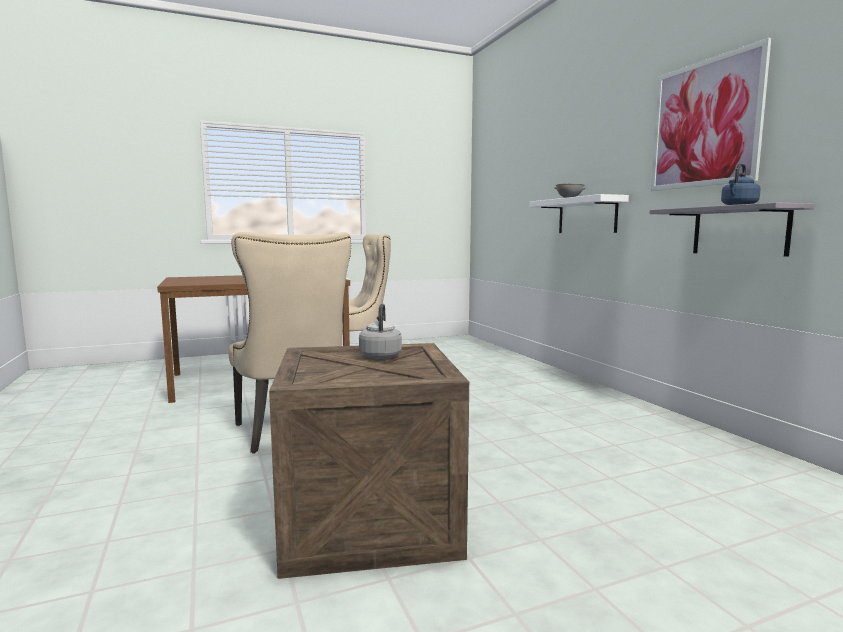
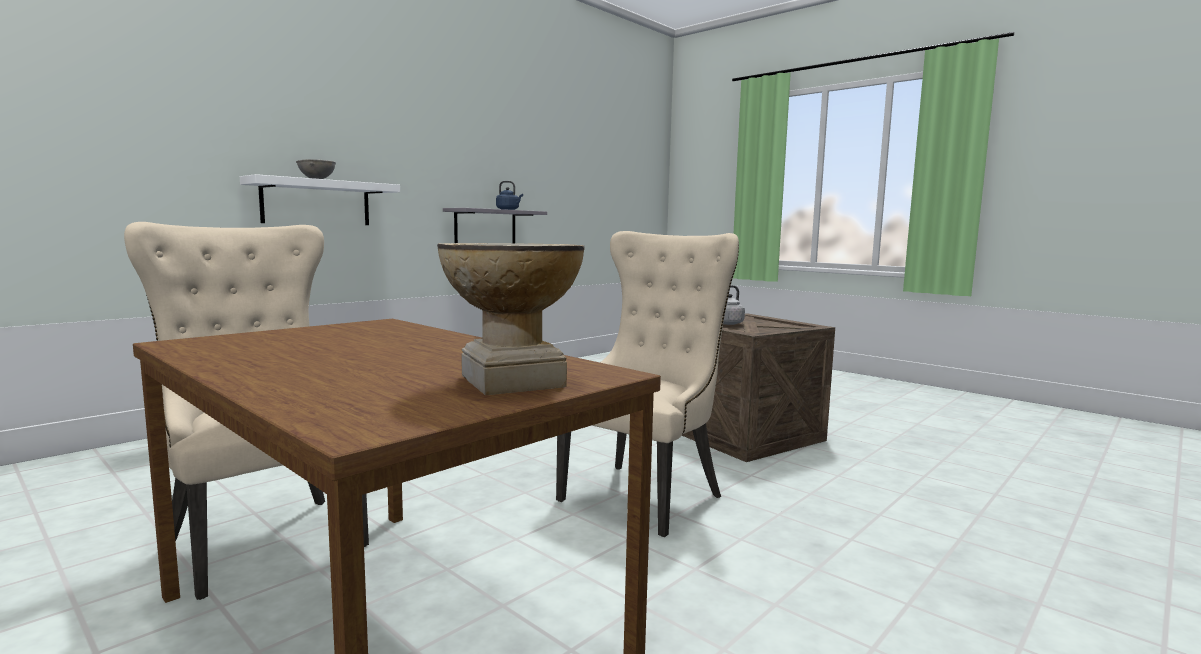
camera: 115 degrees left, 0 degrees up
(189, 281) = (512, 381): none -> vase
(704, 124) = (453, 138): picture -> none

